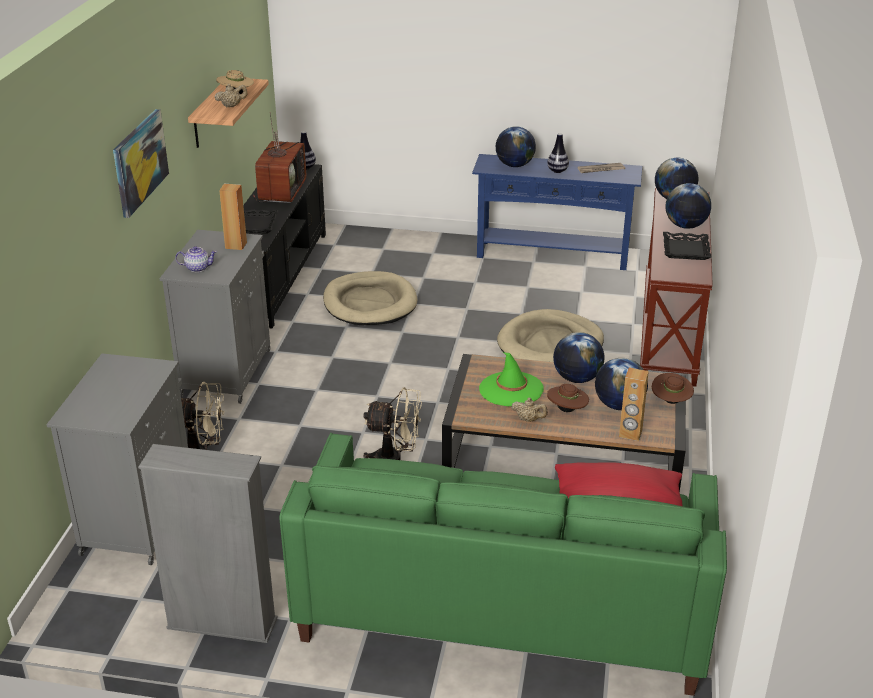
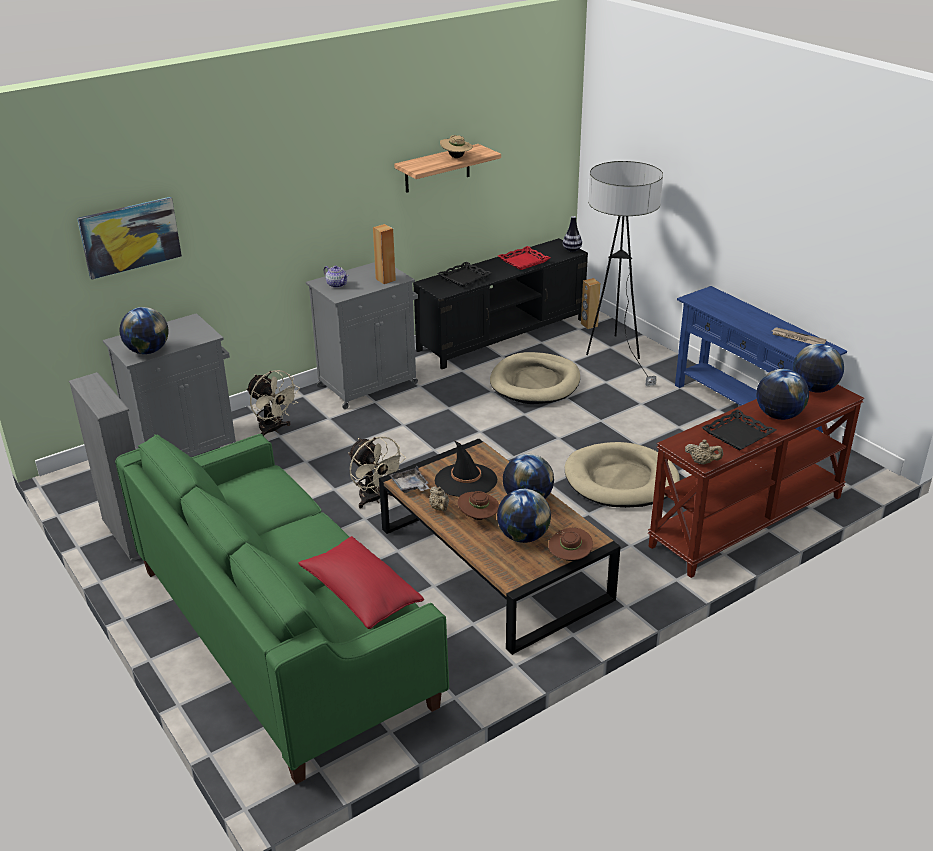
camera: 45 degrees right, 0 degrees up
(139, 162) = (300, 182): picture -> picture (130, 237)
(232, 106) = (436, 164): beige teapot -> beige teapot (702, 462)
(281, 191) = (523, 261): television -> red tray
(397, 253) = (615, 355): none -> floor lamp
(478, 416) = (410, 486): none -> grey tray
(511, 389) = (465, 480): green hat -> black hat
(514, 165) = (723, 306): globe -> globe (147, 351)
(557, 171) = (754, 324): vase -> none
(630, 434) = (493, 561): brown speaker -> brown speaker (589, 325)

